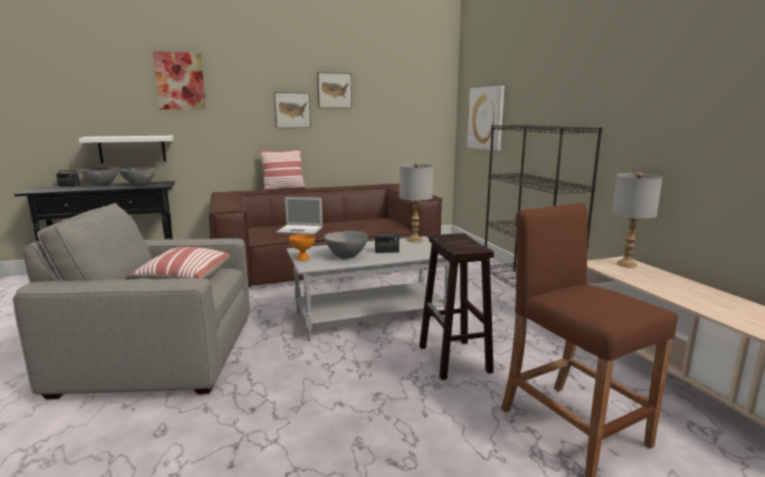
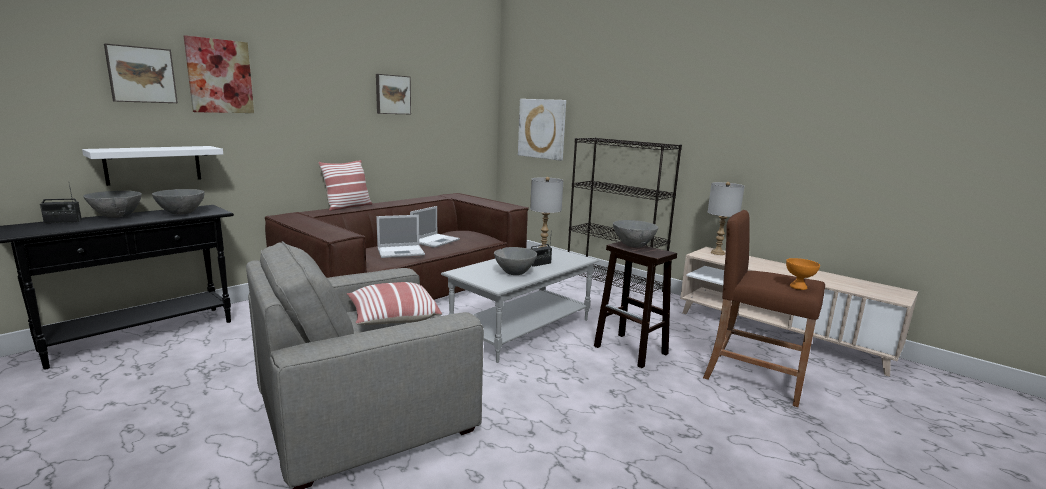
camera: 30 degrees left, 0 degrees up
(292, 110) = (350, 115): picture -> picture (141, 74)
(303, 258) = (478, 280): orange bowl -> orange bowl (797, 287)
(345, 224) = (435, 240): none -> laptop
(456, 239) = (633, 246): none -> grey bowl

